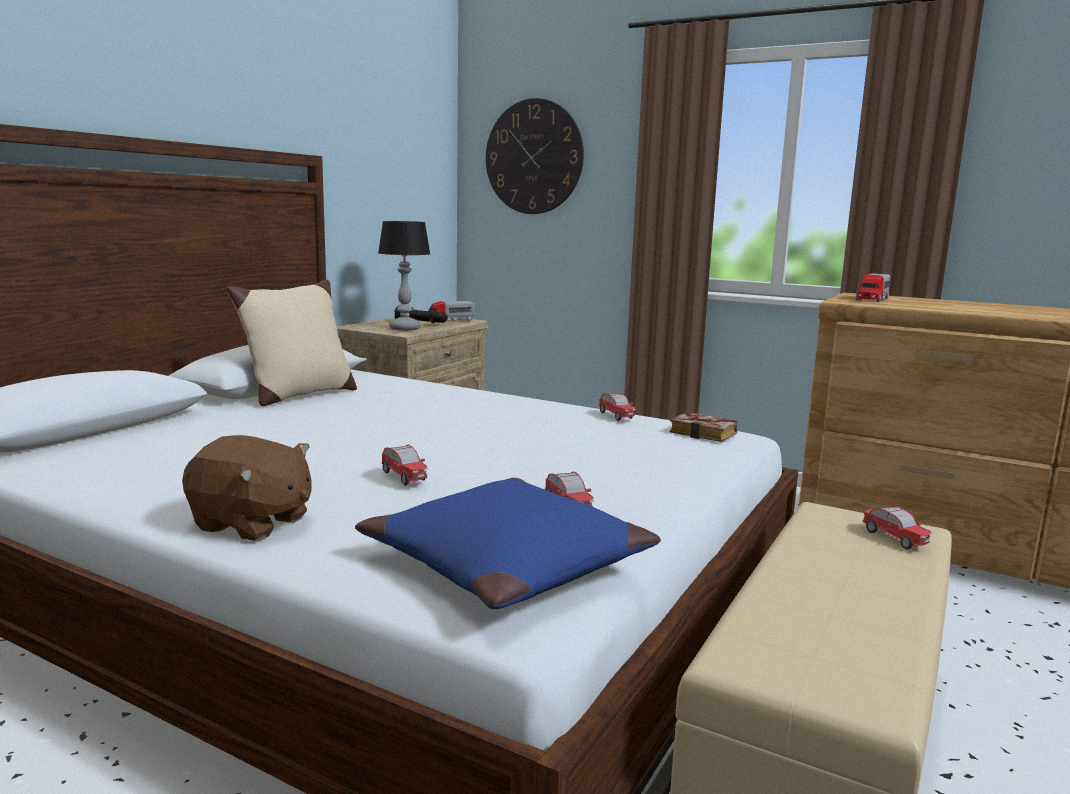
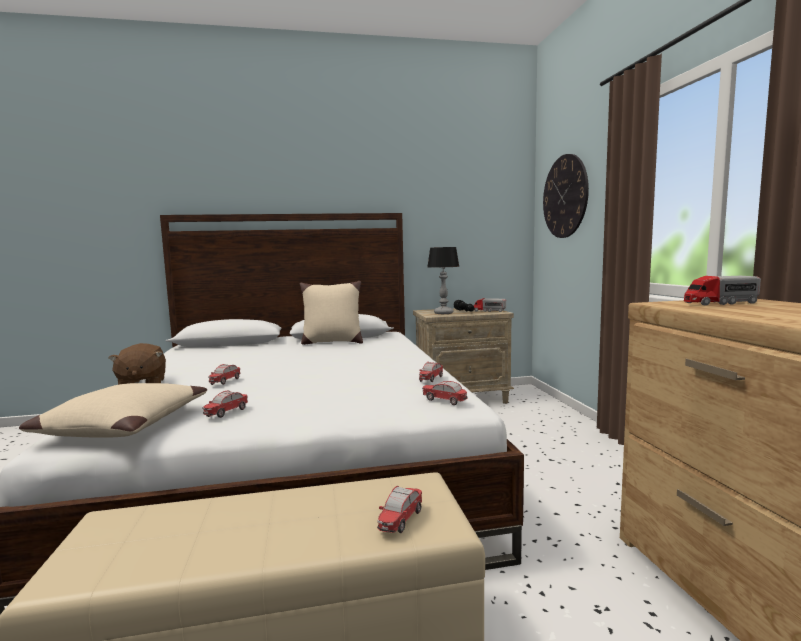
camera: 50 degrees right, 5 degrees down
(505, 564) = (123, 425): blue pillow -> beige pillow
(706, 433) = (444, 401): book -> toy car

